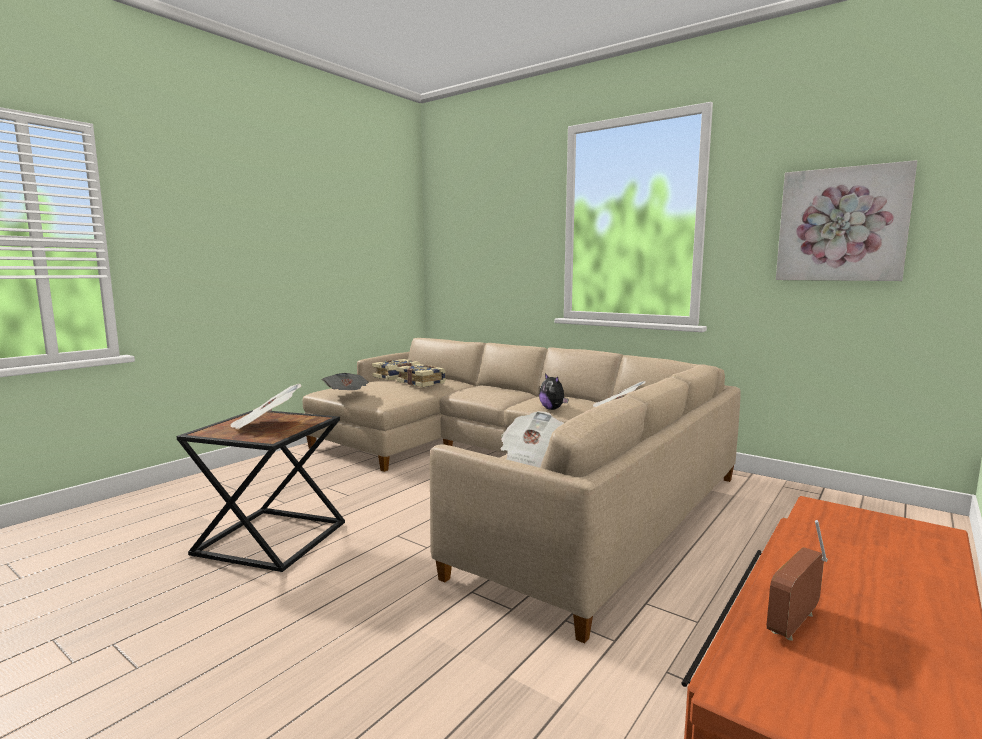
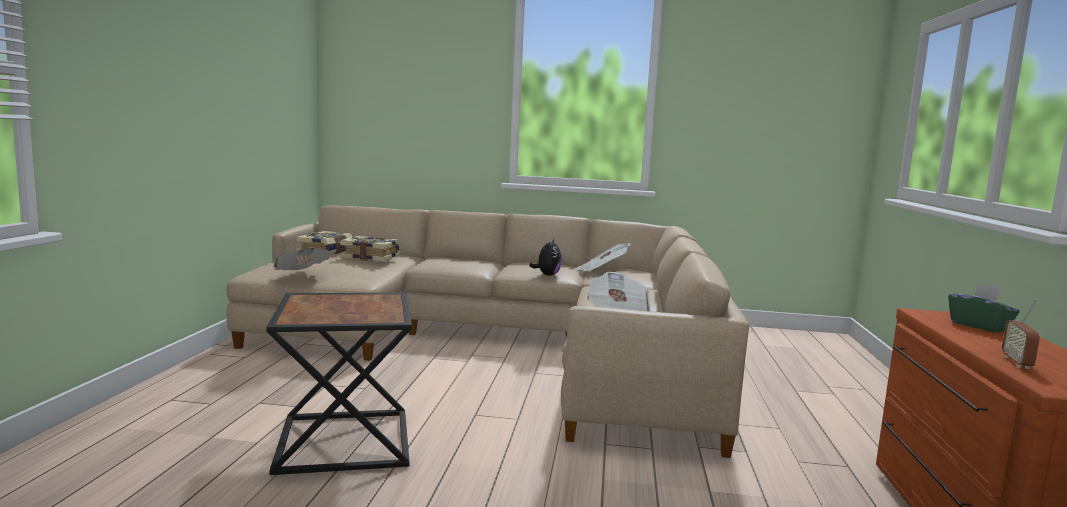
camera: 30 degrees left, 0 degrees up
(265, 425) = (346, 307): newspaper -> none
(552, 409) = (547, 275): plush toy -> plush toy turned 105 degrees counterclockwise
(841, 225) = (766, 108): picture -> none
(882, 545) = (979, 326): none -> green tissue box

